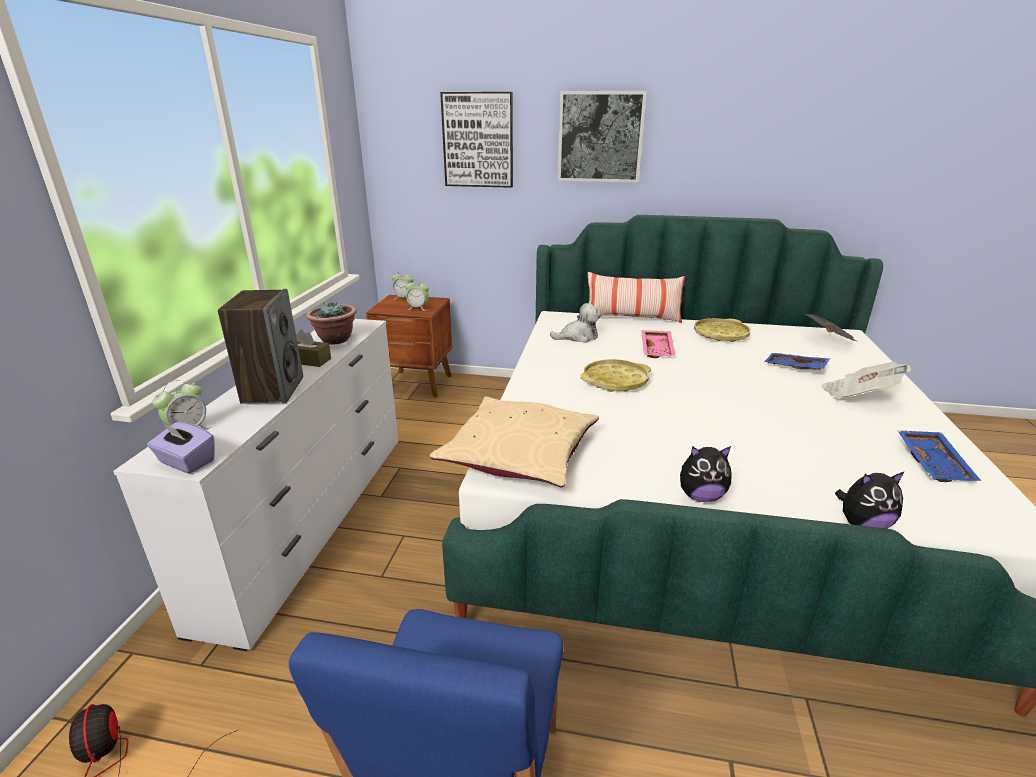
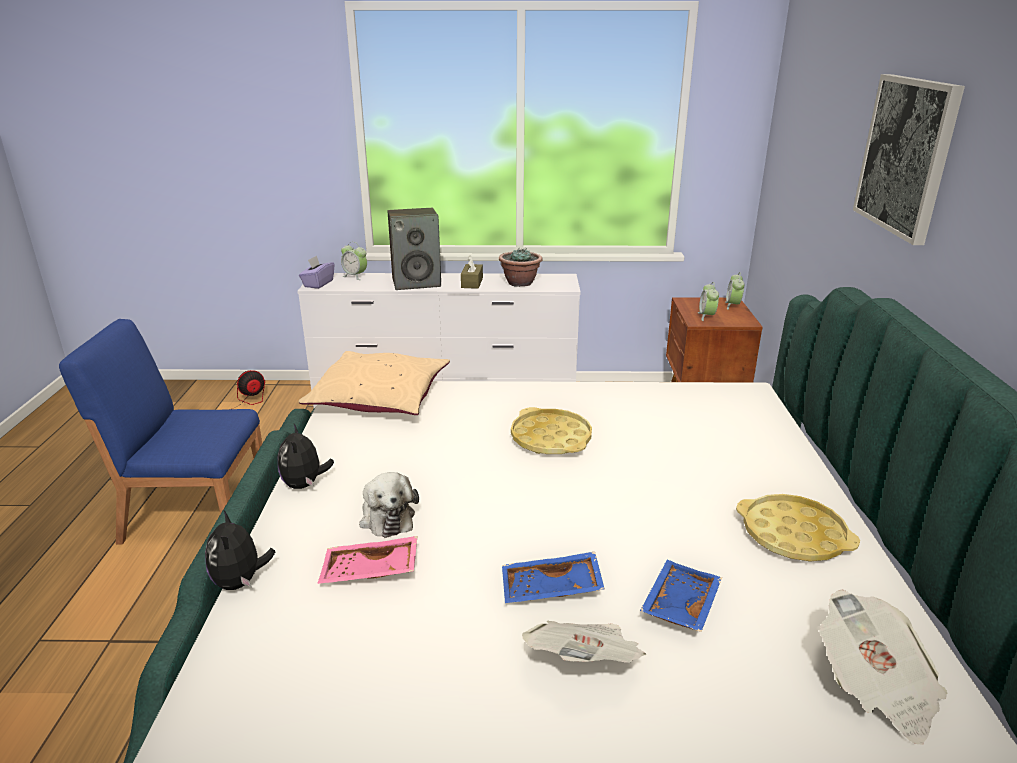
camera: 80 degrees right, 0 degrees up
(478, 140) = (824, 132): picture -> none
(578, 337) = (681, 410): plush toy -> plush toy (386, 517)
(632, 318) = (801, 450): pillow -> none
(658, 350) = (676, 470): pink tray -> pink tray (370, 572)
(934, 464) = (362, 692): blue tray -> blue tray (551, 589)

